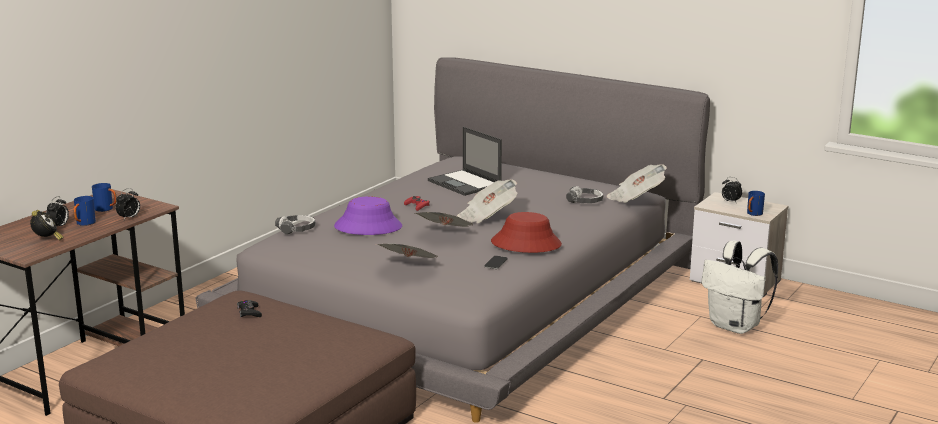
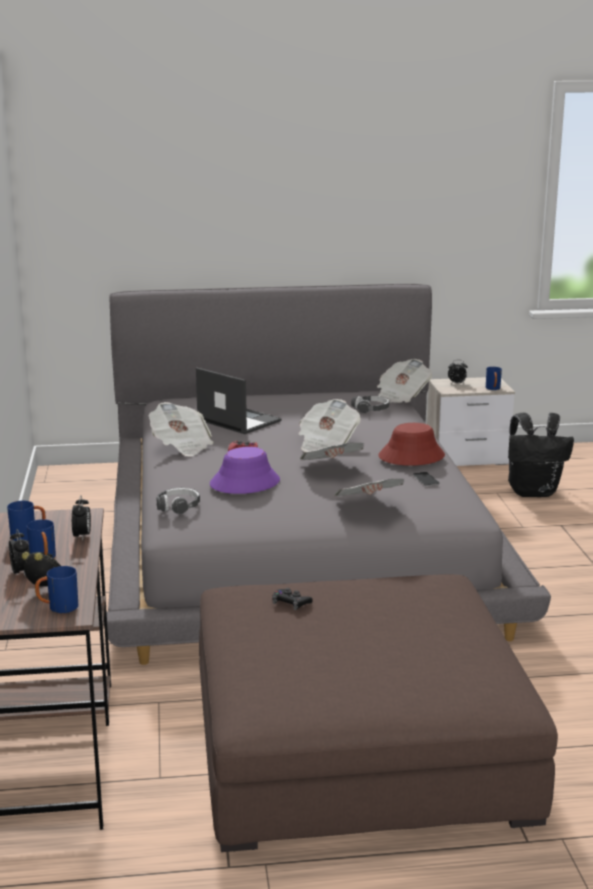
camera: 40 degrees left, 0 degrees up
(30, 250) = (58, 608): none -> blue mug
(387, 191) = (181, 446): none -> newspaper
(465, 183) = (237, 420): laptop -> laptop turned 150 degrees counterclockwise
(736, 326) = (533, 492): white backpack -> black backpack

